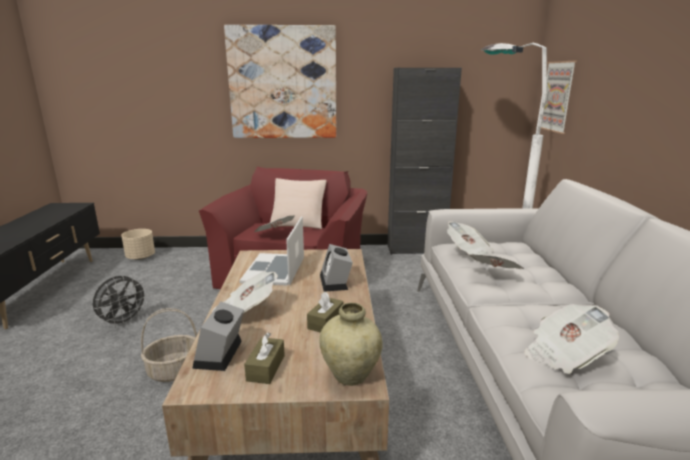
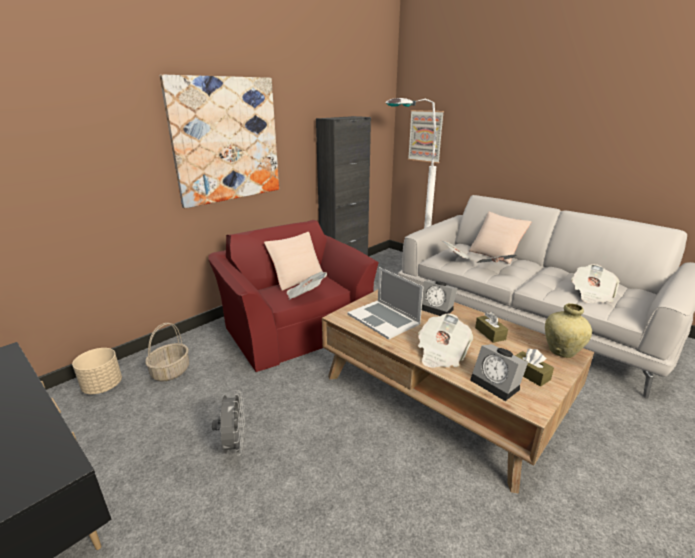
camera: 45 degrees left, 5 degrees up
(175, 370) = (363, 444): basket -> basket (171, 371)
(542, 266) = (496, 254): none -> beige pillow

